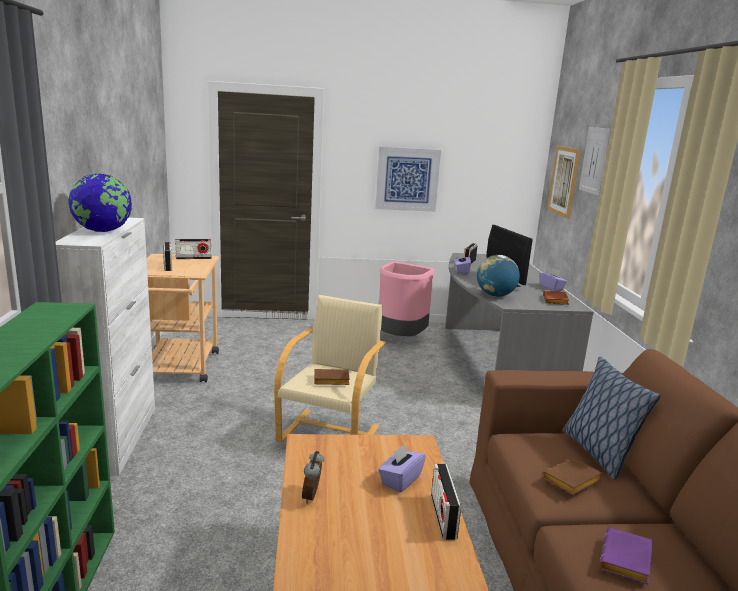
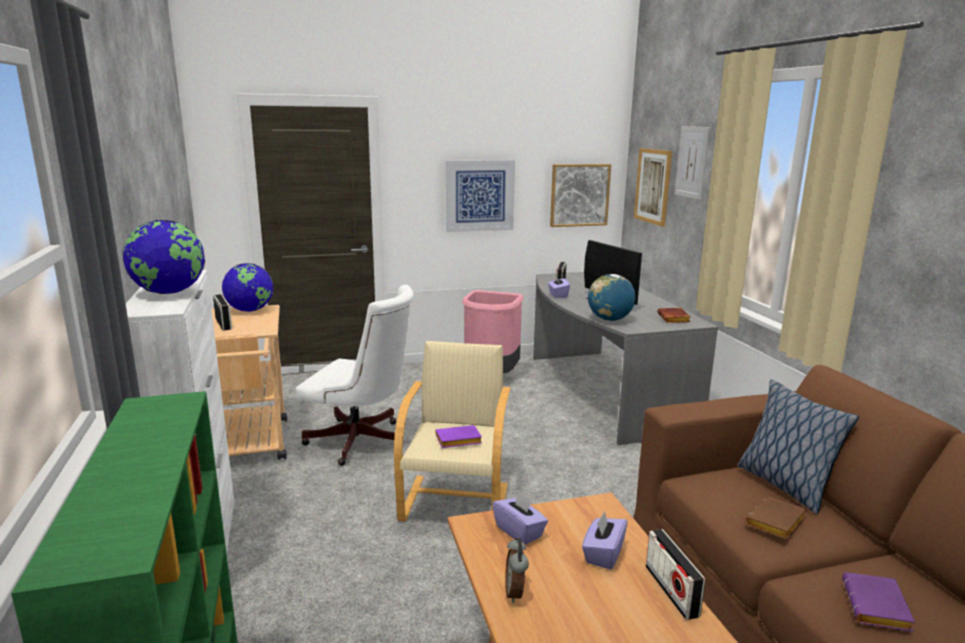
camera: 10 degrees left, 0 degrees up
(193, 258) = (250, 310): radio -> globe
(271, 377) = (362, 442): none -> white office chair
(330, 381) = (457, 441): brown book -> purple book
(499, 185) = (579, 195): none -> picture
(551, 288) = (661, 304): purple tissue box -> purple tissue box (519, 531)

